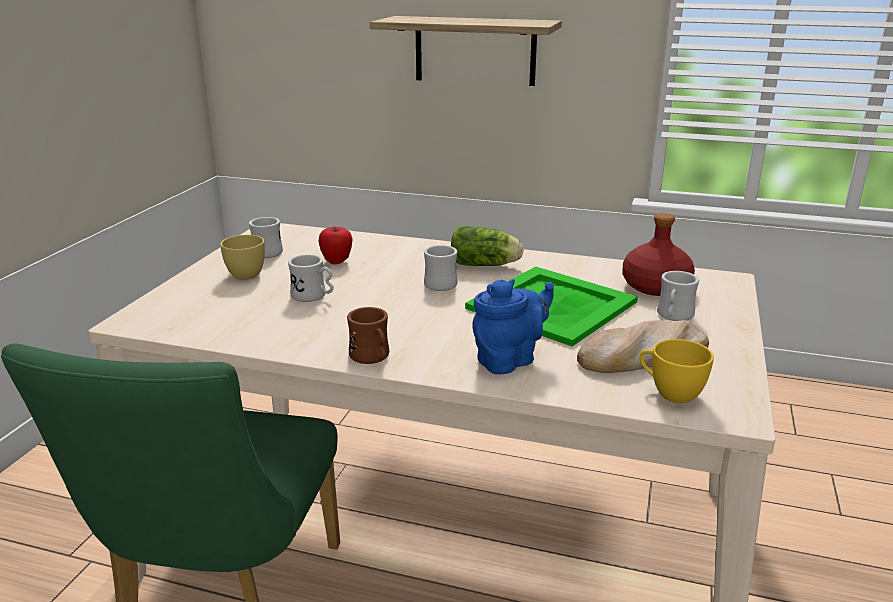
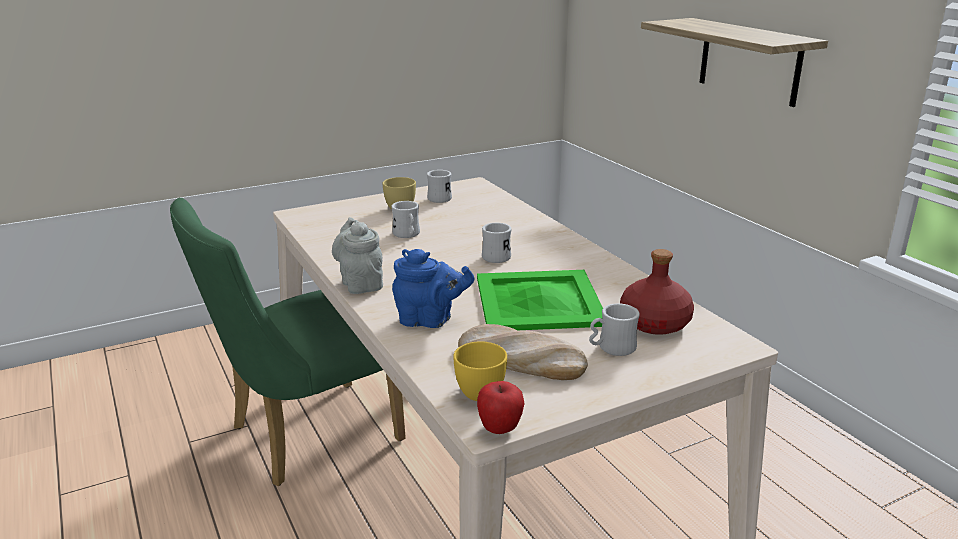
camera: 45 degrees right, 0 degrees up
(337, 262) = (467, 218): apple -> apple (500, 429)
(372, 358) = (360, 283): brown mug -> grey teapot
(486, 265) = (558, 256): lettuce -> none

